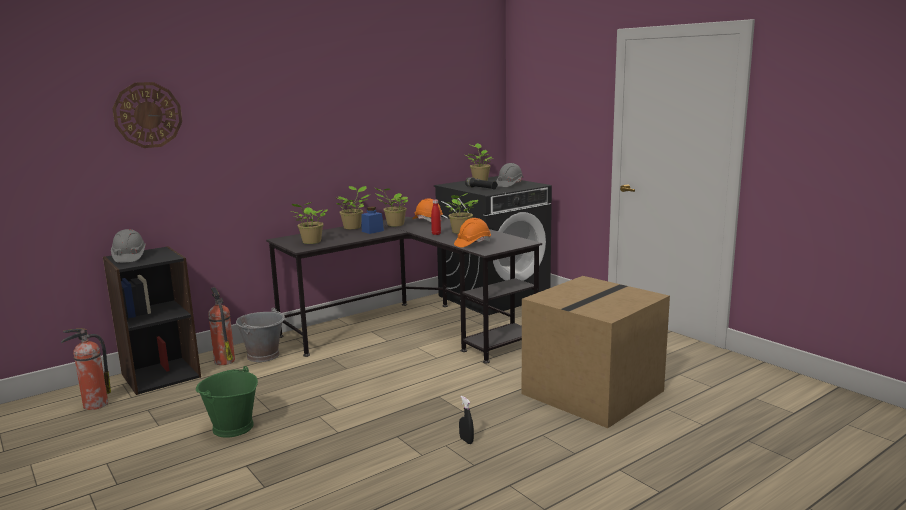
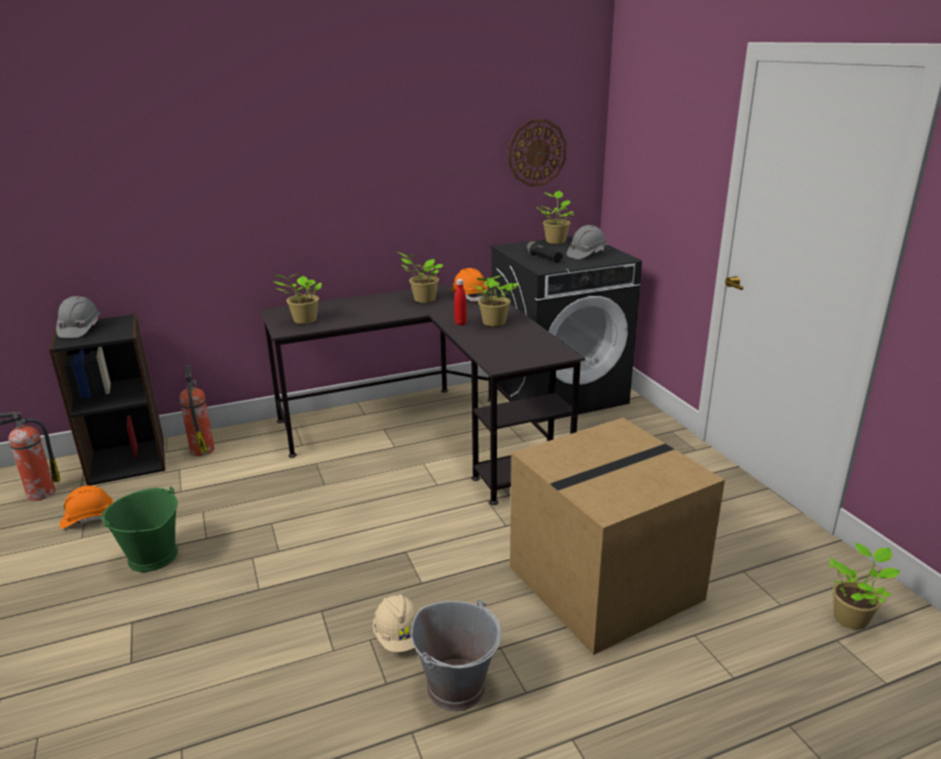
camera: 15 degrees right, 10 degrees up
(147, 115) = (99, 155): wall clock -> wall clock (537, 153)
(263, 355) = (247, 448): grey bucket -> grey bucket (457, 686)
(353, 227) = (372, 298): potted plant -> potted plant (851, 617)
(372, 231) = (389, 308): blue jar -> none
(466, 440) = (399, 637): black spray bottle -> beige hard hat
(472, 243) = (492, 348): orange hard hat -> orange hard hat (88, 518)

